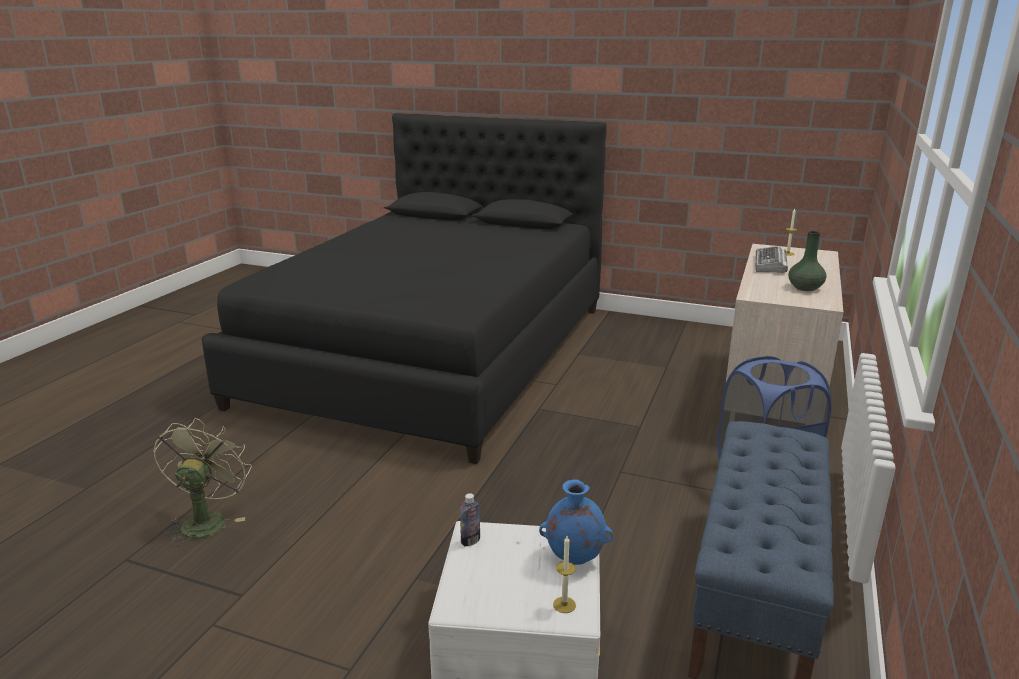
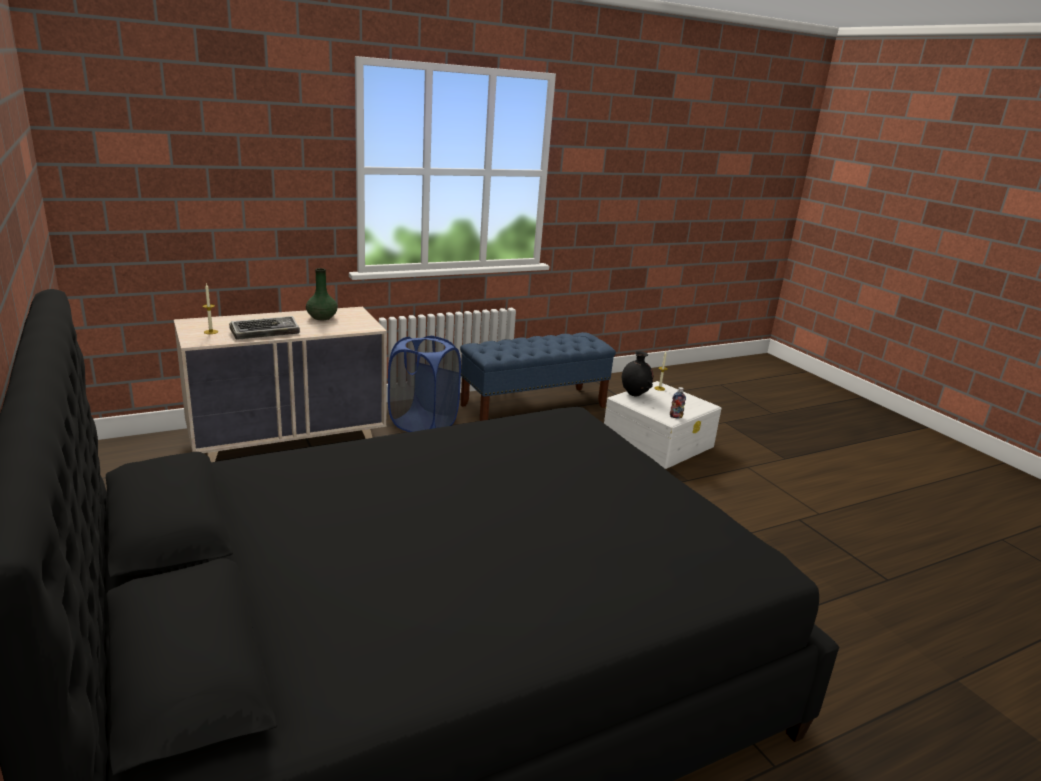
camera: 140 degrees left, 0 degrees up
(207, 520) = (822, 580): green fan -> none
(574, 558) = (635, 394): blue vase -> black vase

